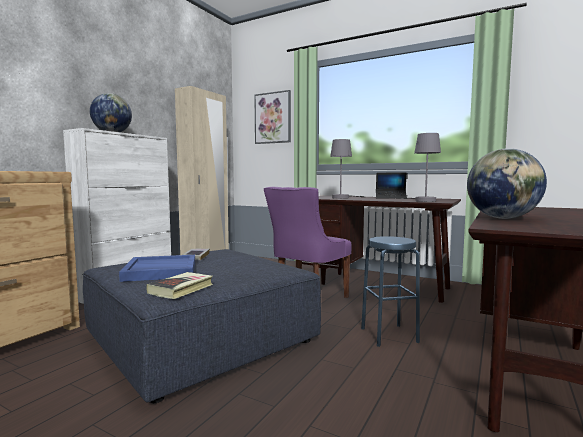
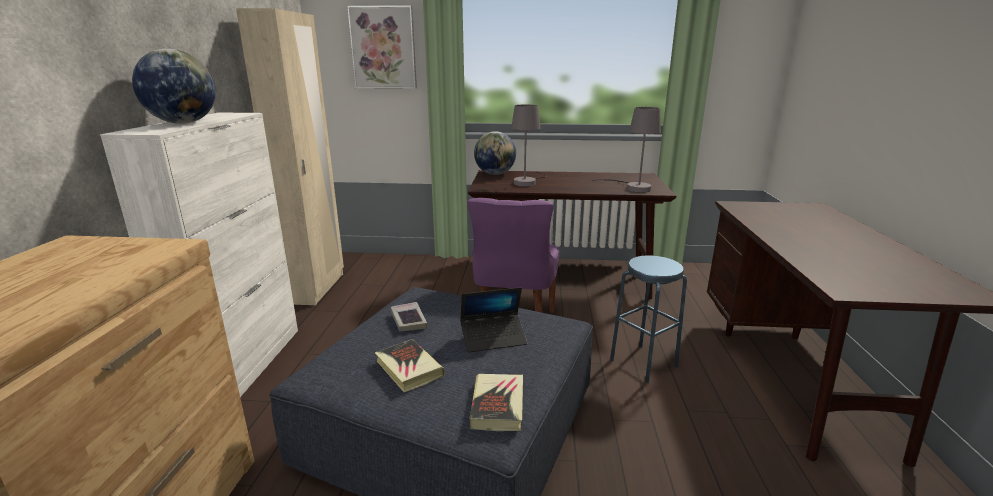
camera: 25 degrees left, 15 degrees up
(160, 271) = (408, 369): blue tray -> book
(391, 198) = (579, 176): laptop -> laptop (493, 338)
(503, 218) = (807, 256): globe -> globe (495, 174)

